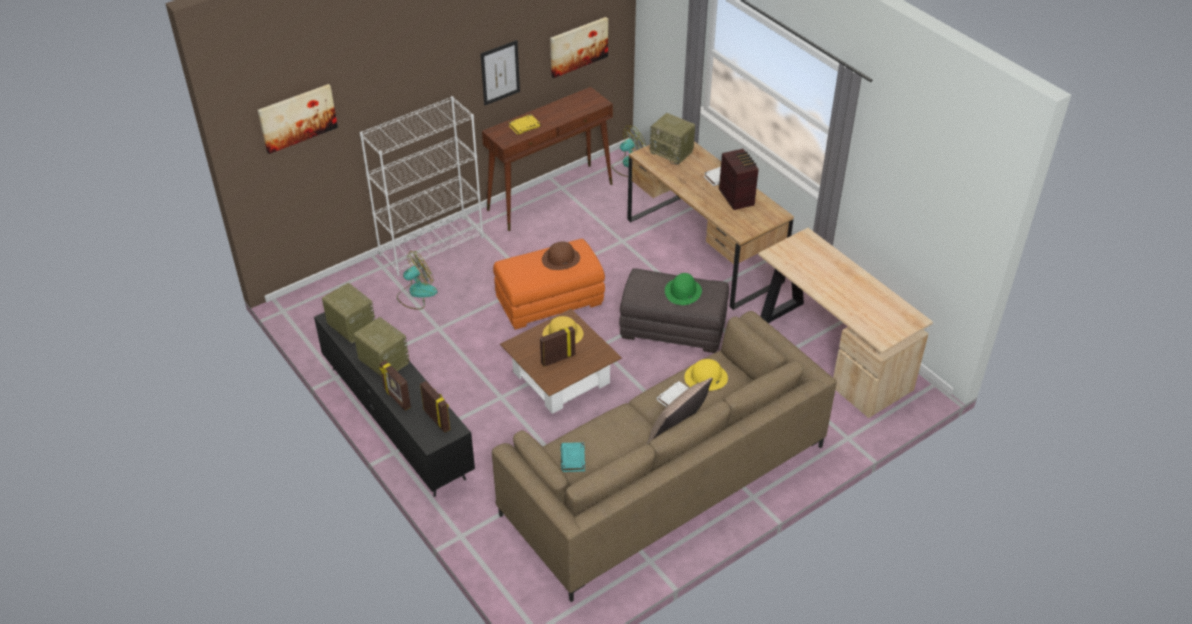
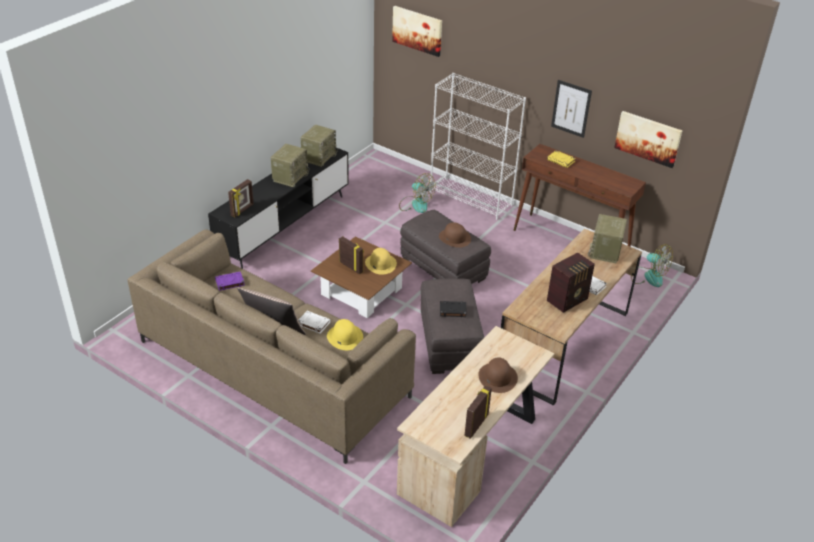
camera: 70 degrees right, 5 degrees down
(396, 399) = (256, 190): picture frame -> picture frame (475, 425)
(550, 301) = (444, 268): orange ottoman -> grey ottoman
(573, 459) = (229, 282): turquoise book -> purple book
(683, 291) = (452, 310): green hat -> black book
(831, 270) = (497, 377): none -> brown hat

